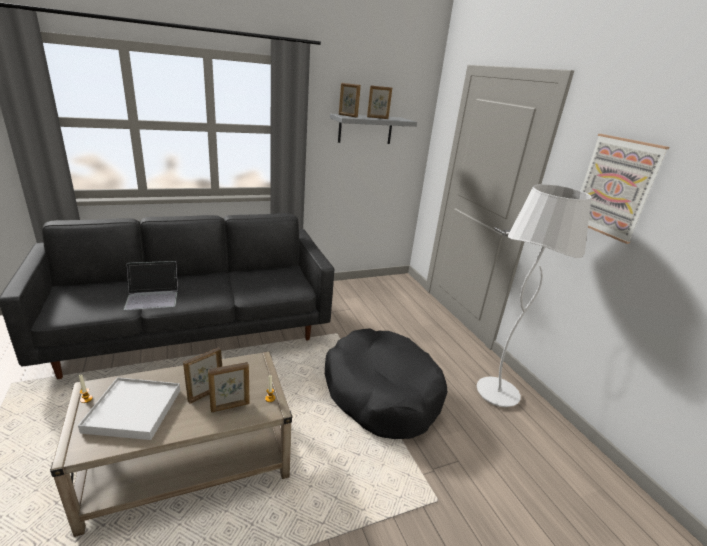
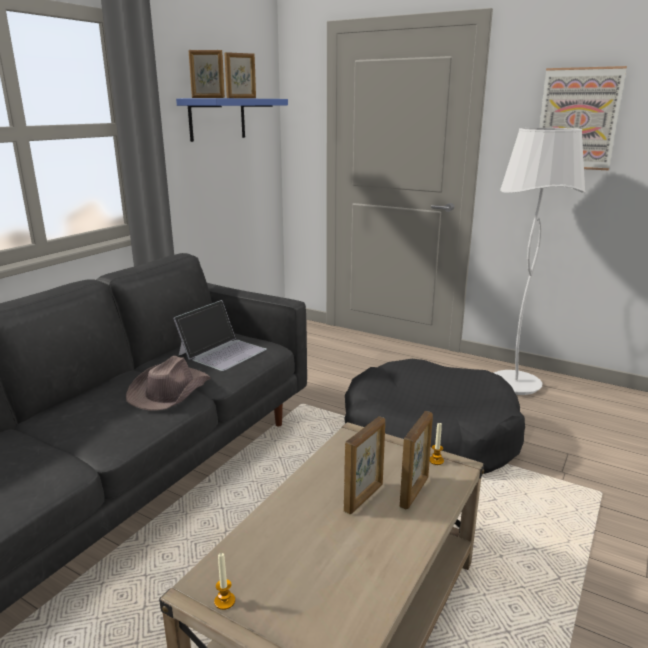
camera: 35 degrees left, 5 degrees down
(133, 410) = (315, 568): white tray -> none
(153, 296) = (79, 437): laptop -> laptop (222, 352)
(205, 394) = (364, 497): picture frame -> picture frame turned 150 degrees counterclockwise
(218, 291) = (169, 391): none -> brown hat
(365, 129) = (217, 119): grey shelf -> blue shelf

